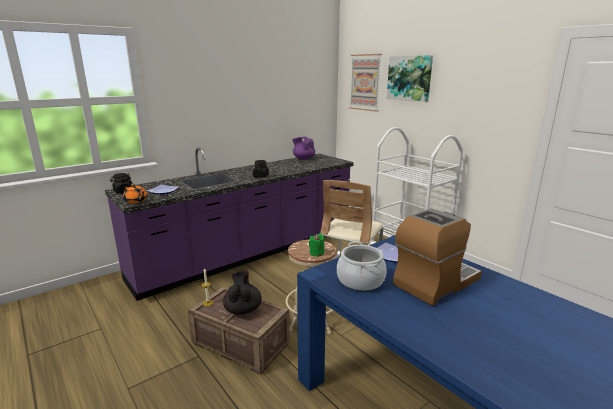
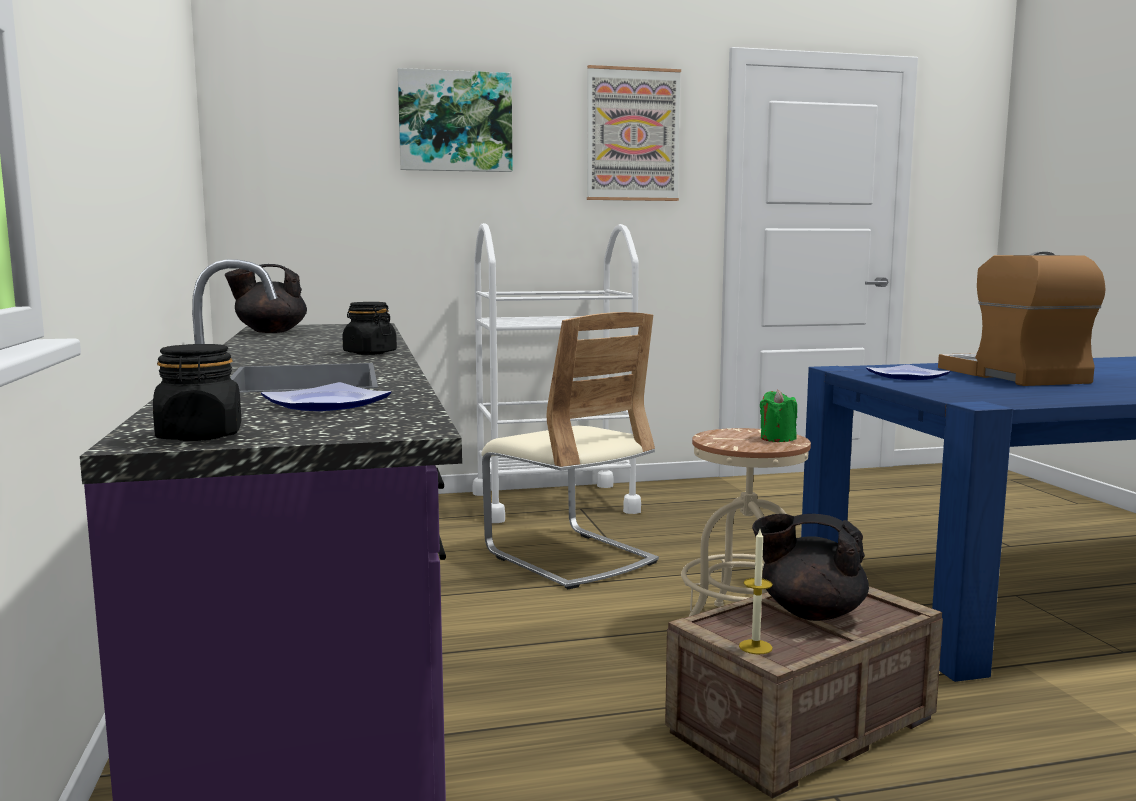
camera: 65 degrees left, 10 degrees down
(136, 201) = (396, 425): orange teapot -> none
(303, 158) = (270, 332): purple teapot -> black teapot
(360, 281) = (1009, 393): cooking pot -> none
(365, 82) = (315, 131): picture -> picture (632, 135)

